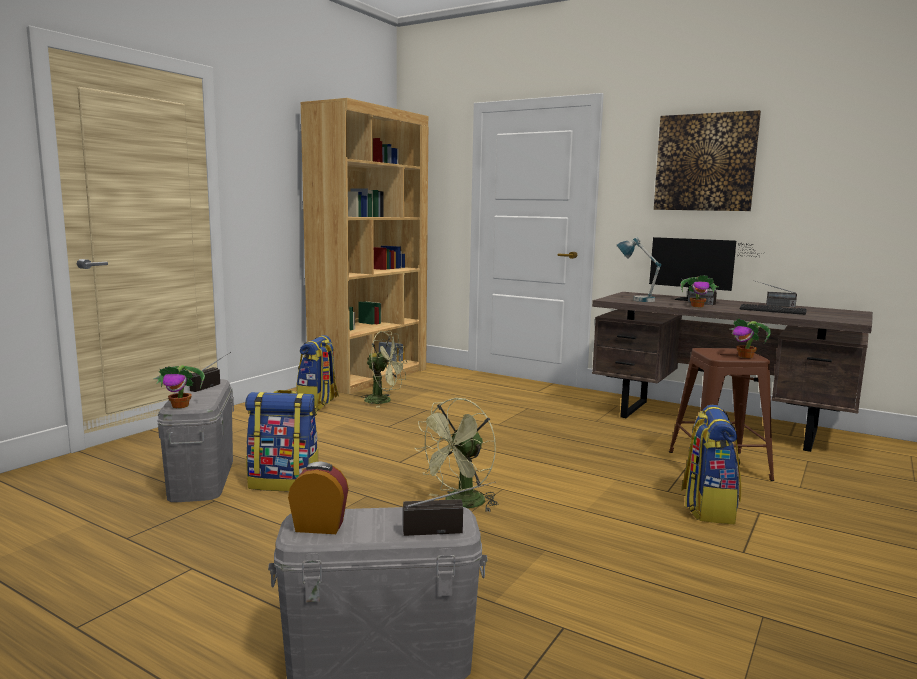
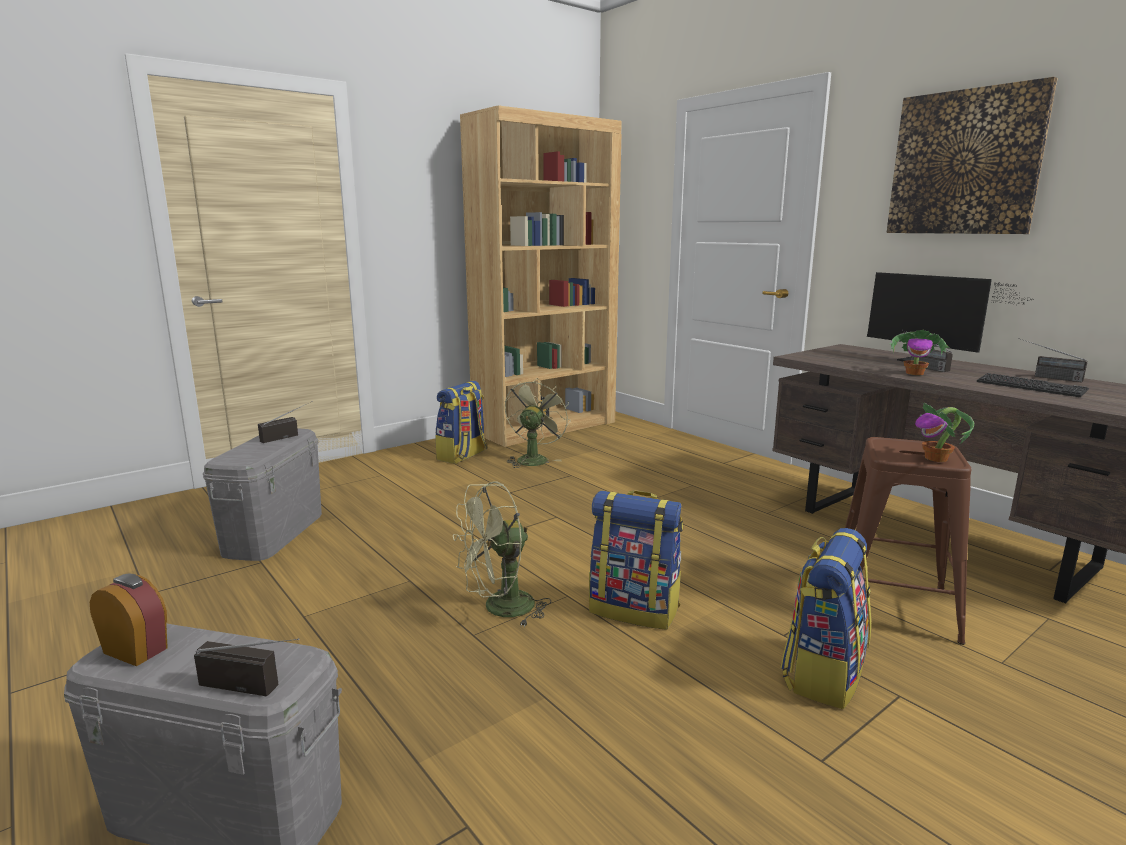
camera: 20 degrees right, 5 degrees up
(181, 406) = (227, 459): potted plant -> none
(285, 483) = (344, 550): backpack -> backpack (635, 609)
(384, 401) = (534, 459): green fan -> green fan turned 105 degrees counterclockwise
(635, 299) = (837, 358): table lamp -> none

